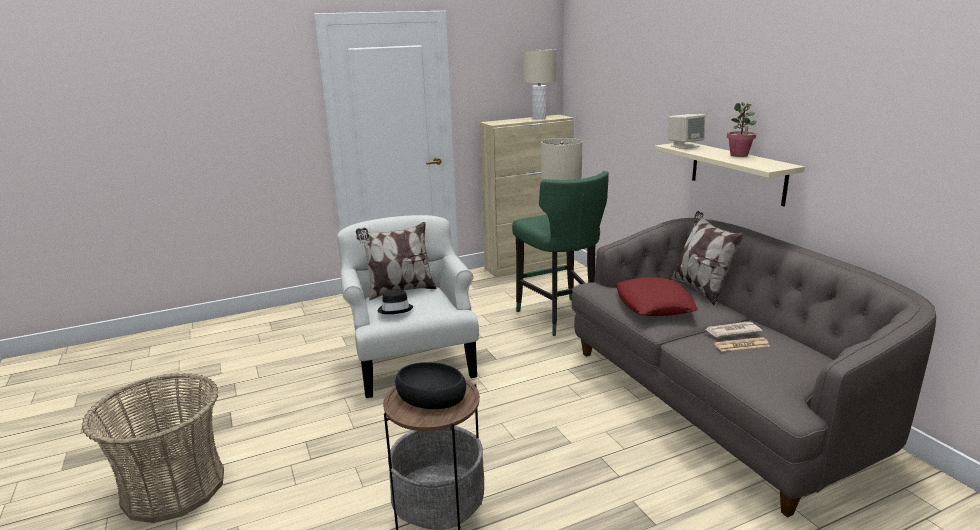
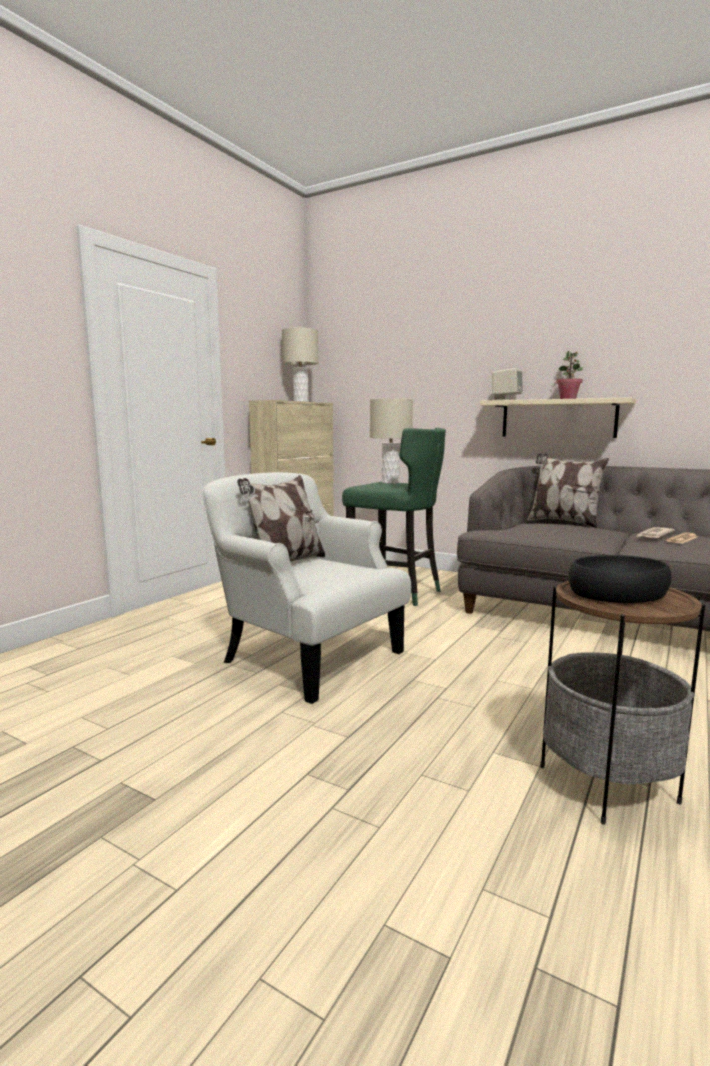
camera: 35 degrees left, 10 degrees down
(174, 487) = (174, 929): basket -> none
(395, 309) = (319, 575): black hat -> none
(654, 304) = (560, 532): red pillow -> none

